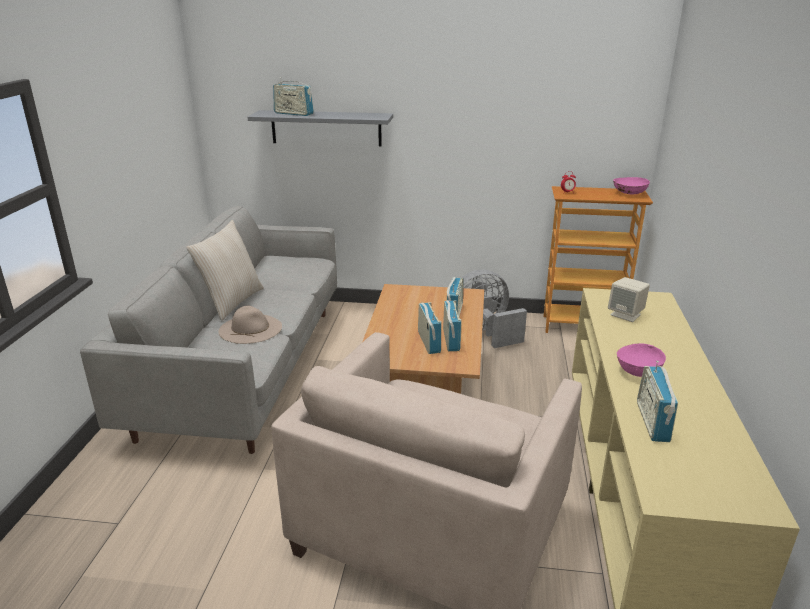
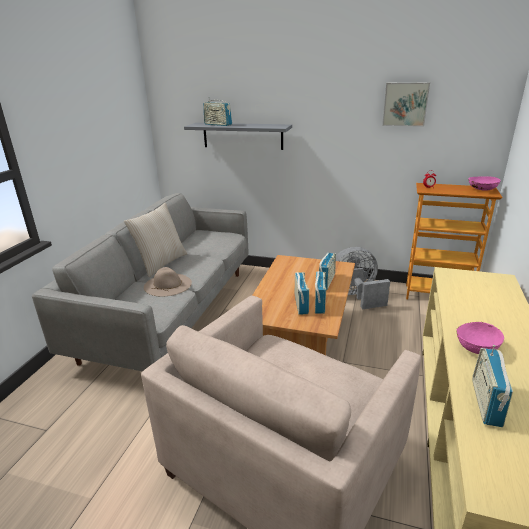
camera: 10 degrees right, 0 degrees up
(535, 89) = (405, 104): none -> picture
(626, 314) = (470, 292): beige speaker -> none

